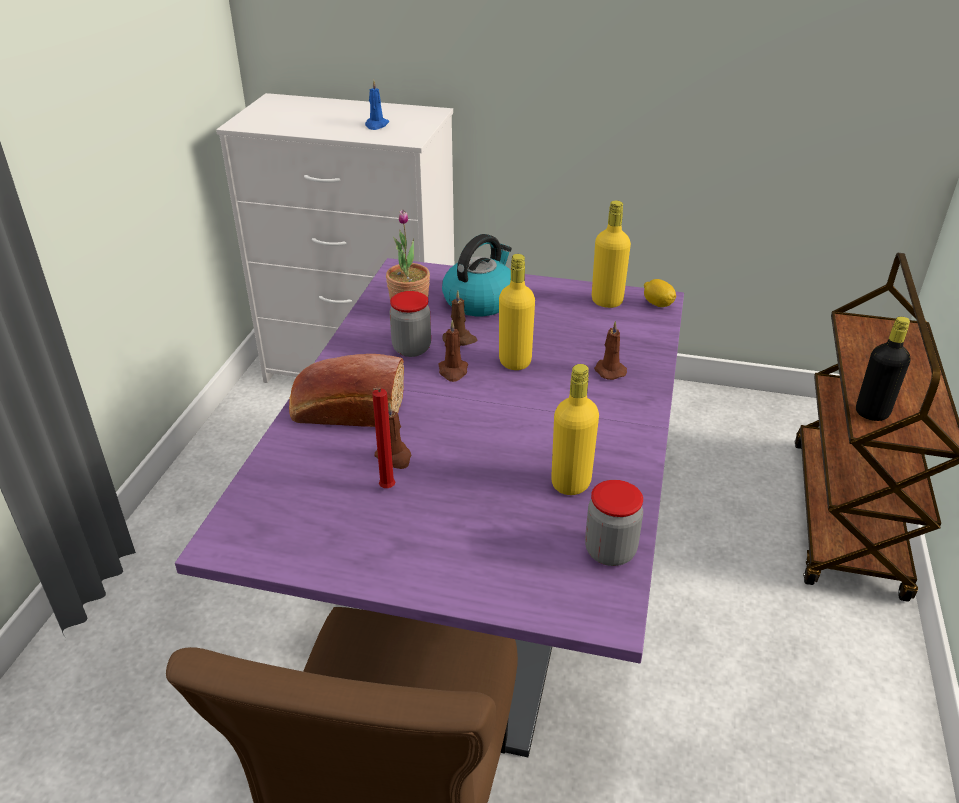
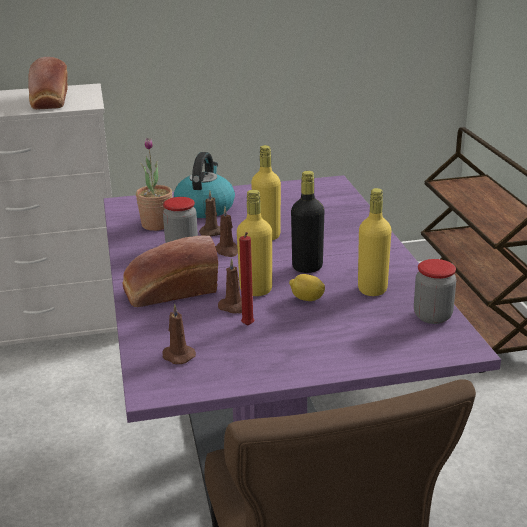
camera: 25 degrees left, 10 degrees down
(376, 125) = (50, 101): blue candle -> bread
(607, 301) = (297, 190): yellow bottle -> yellow bottle (256, 290)
(609, 370) = (337, 226): brown candle -> brown candle (177, 356)
(657, 304) = (333, 184): lemon -> lemon (307, 299)
(872, 413) = (495, 228): black bottle -> black bottle (307, 267)

